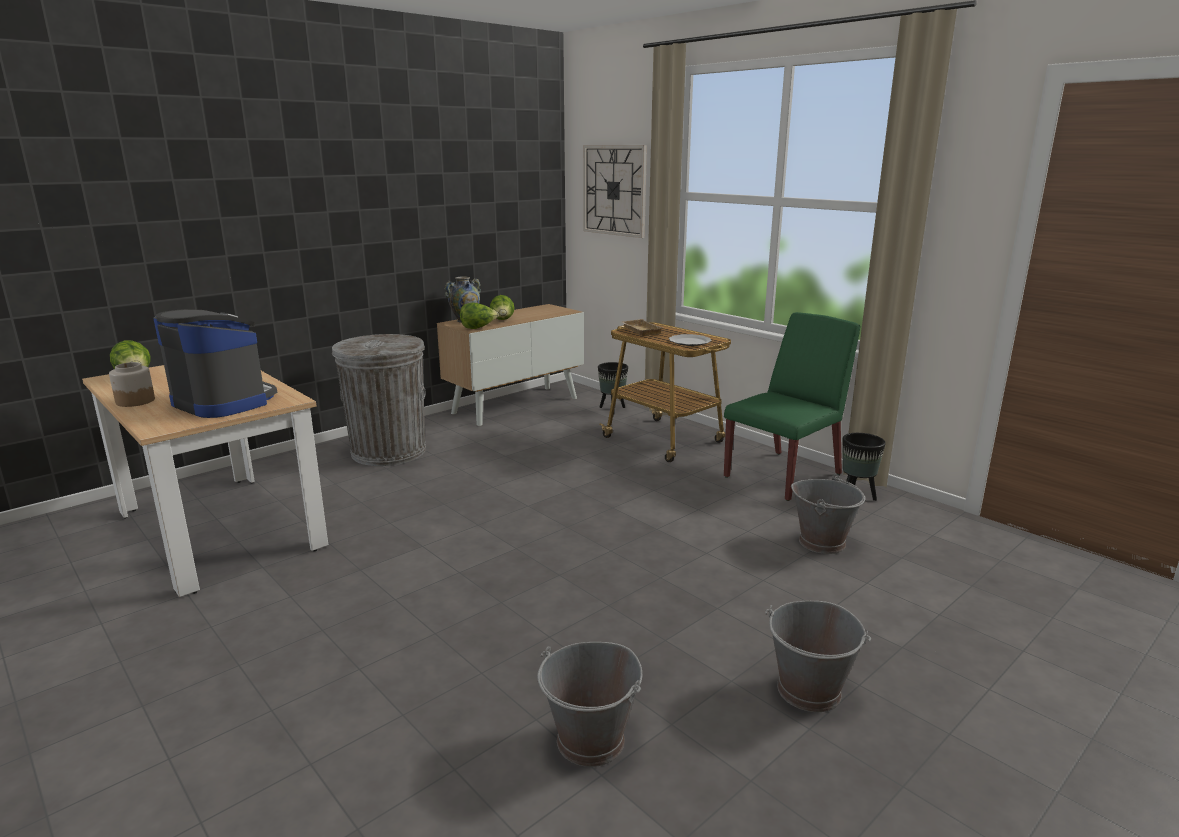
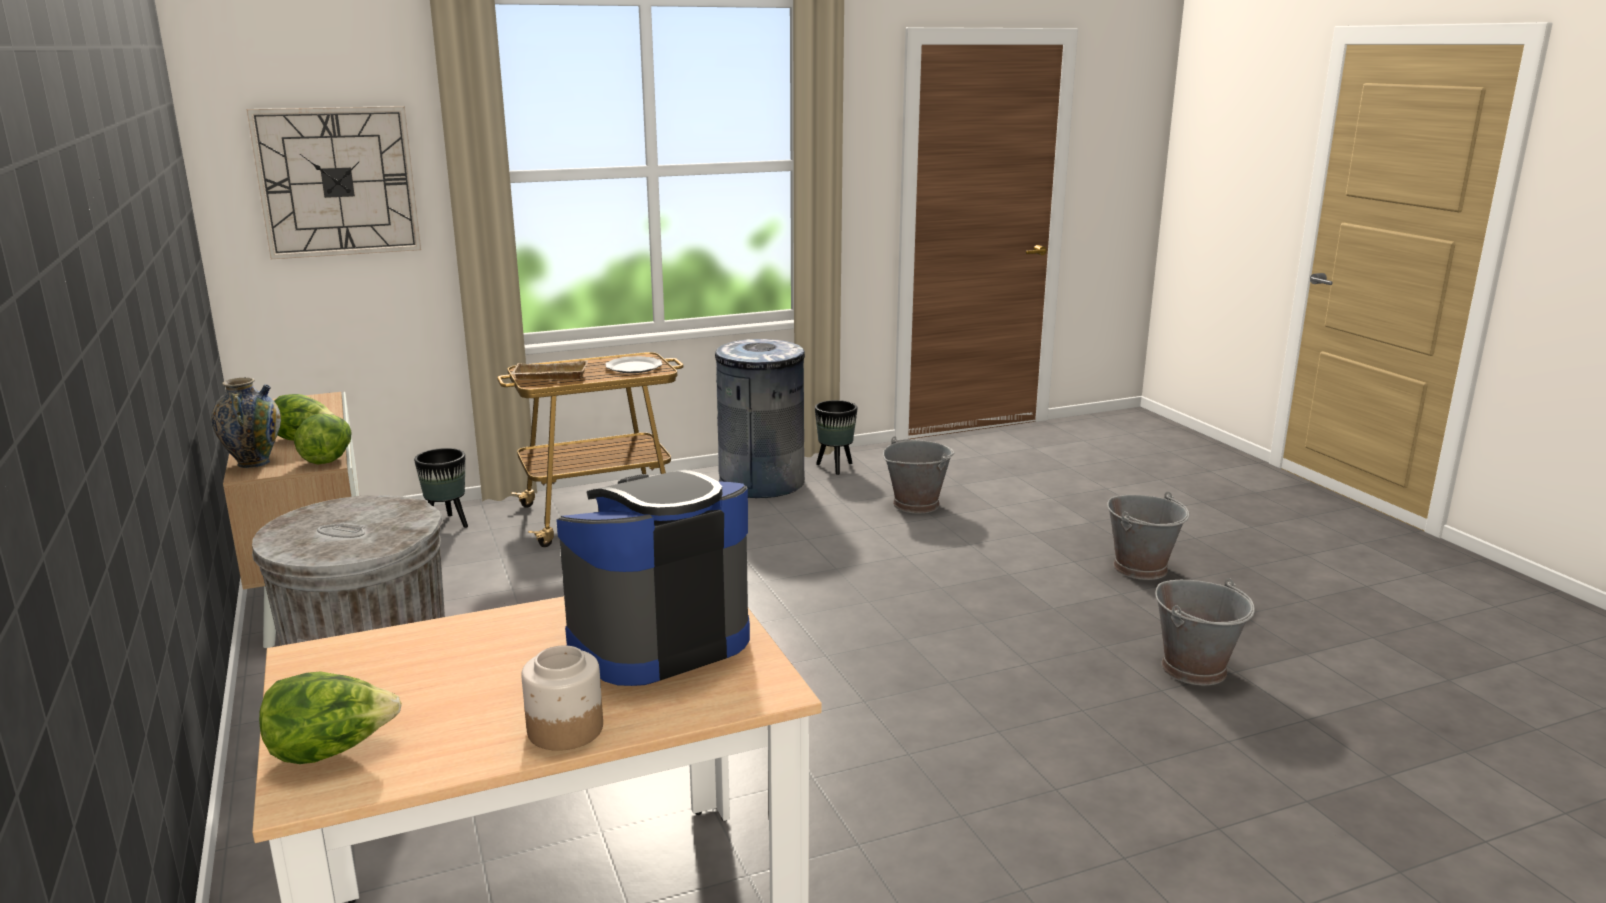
camera: 70 degrees left, 0 degrees up
(783, 475) = (761, 483): green chair -> grey trash can

